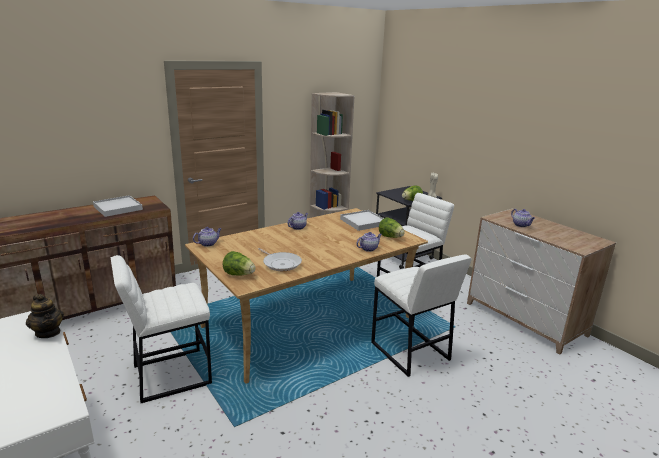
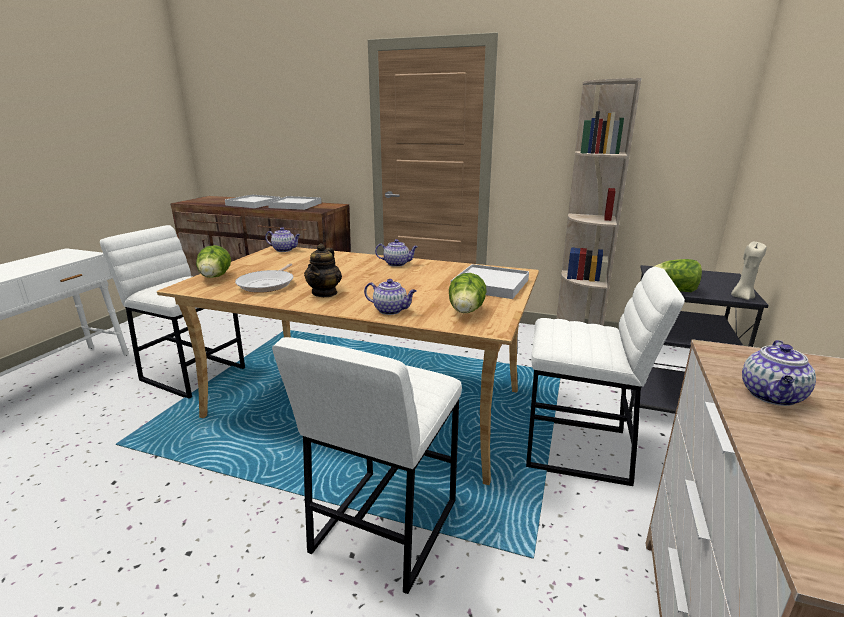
camera: 55 degrees right, 0 degrees up
(48, 332) = (52, 264): teapot -> teapot (325, 293)
(70, 217) = (253, 204): none -> white tray

